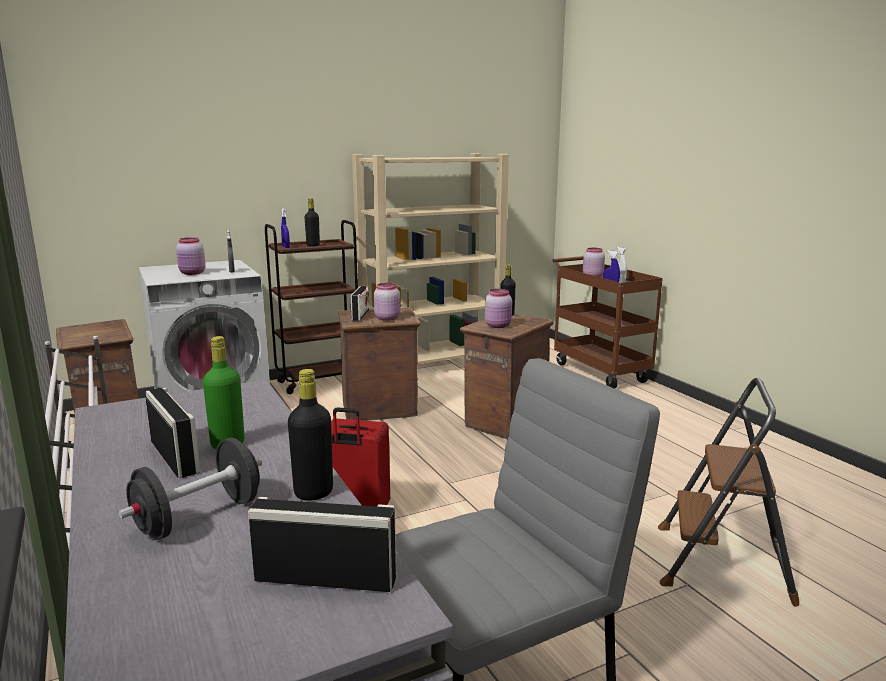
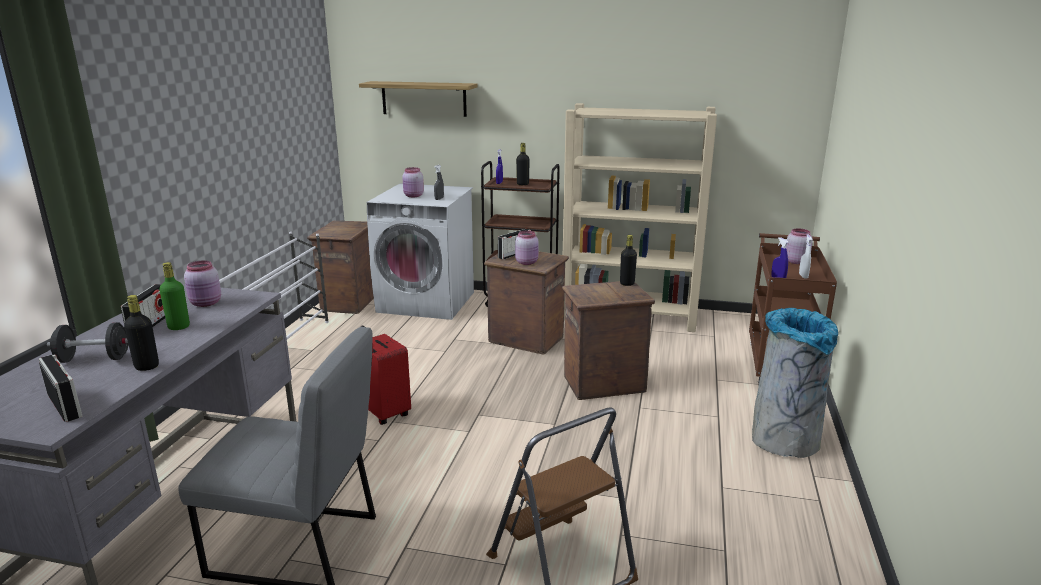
camera: 40 degrees right, 5 degrees up
(166, 155) = (424, 98): none -> shelf
(498, 326) = (593, 292): pink jar -> pink jar (206, 303)
(681, 415) = (783, 440): none -> grey trash can

